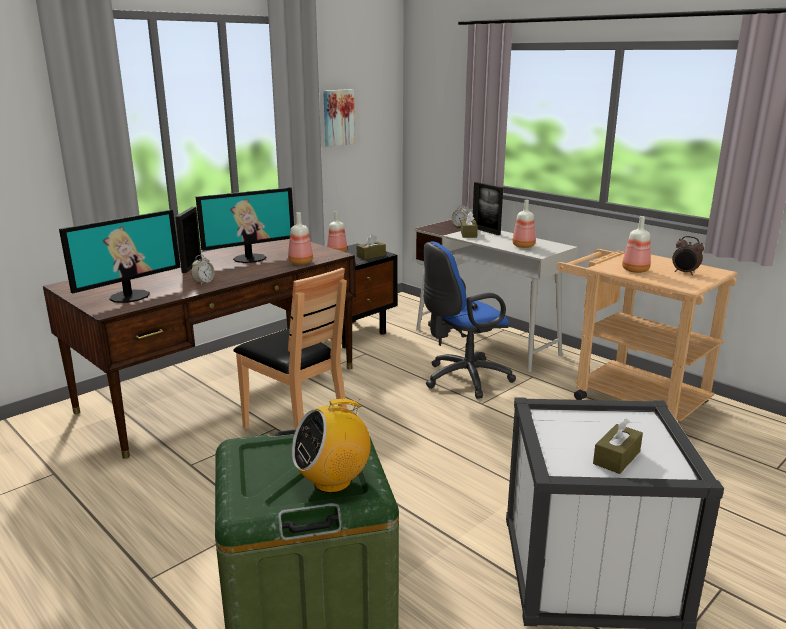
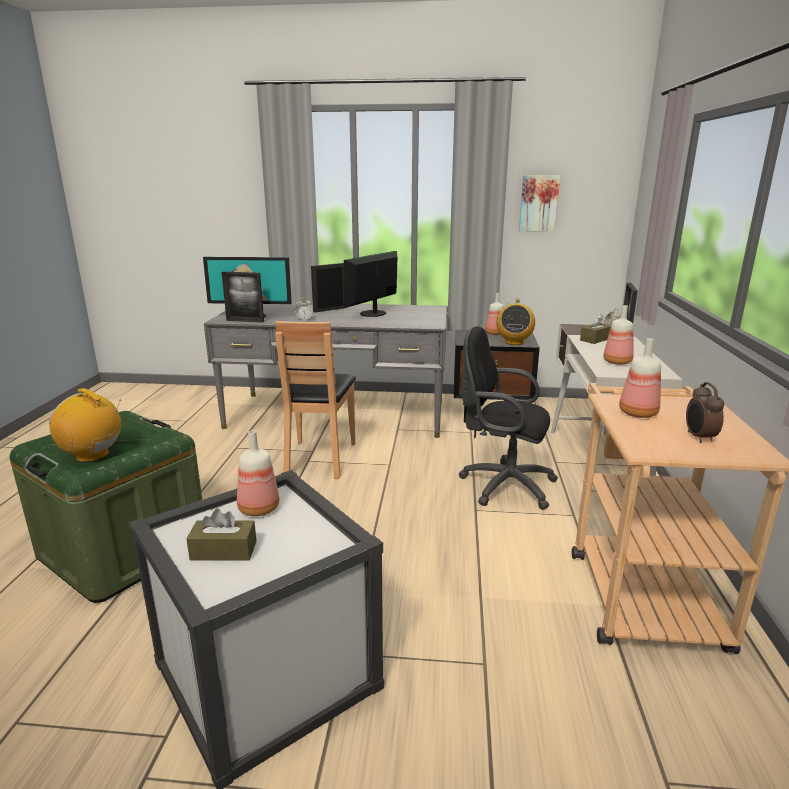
camera: 50 degrees right, 0 degrees up
(142, 302) = (245, 321): none -> picture frame
(221, 389) = (337, 414): brown desk -> grey desk
(249, 258) = (373, 313): monitor -> monitor turned 105 degrees clockwise
(301, 262) = (392, 324): bottle -> bottle (258, 509)
(371, 255) = (514, 342): brown tissue box -> radio
(462, 379) = (502, 485): blue office chair -> black office chair

